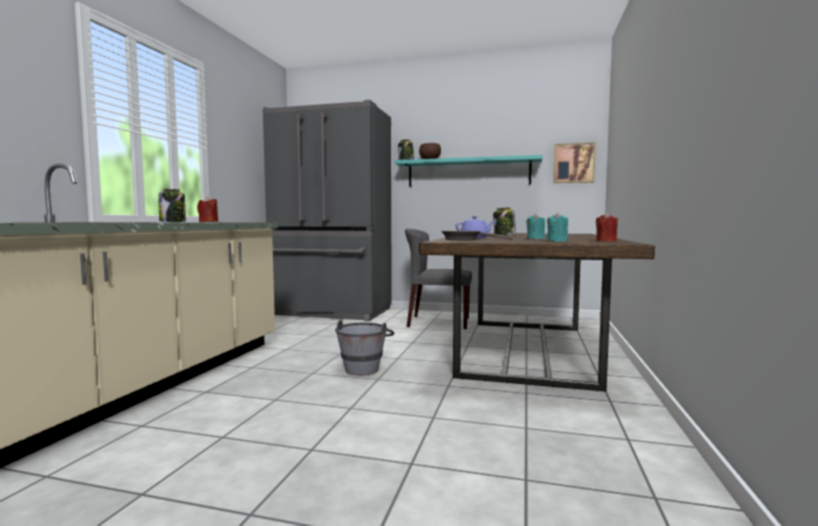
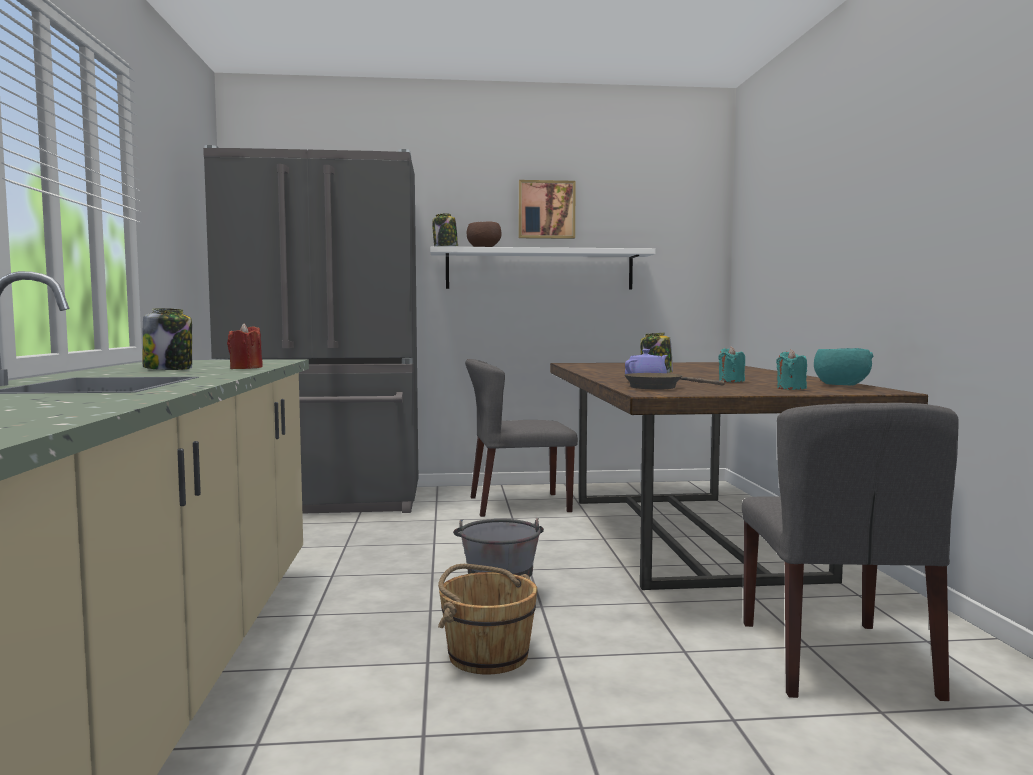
camera: 20 degrees left, 0 degrees up
(311, 401) = (487, 655): none -> brown bucket
(468, 173) = (540, 269): turquoise shelf -> white shelf
(536, 439) = (835, 659): none -> grey chair
(573, 163) = (689, 261): picture -> picture (546, 210)
(606, 241) = (840, 385): red candle -> turquoise bowl

